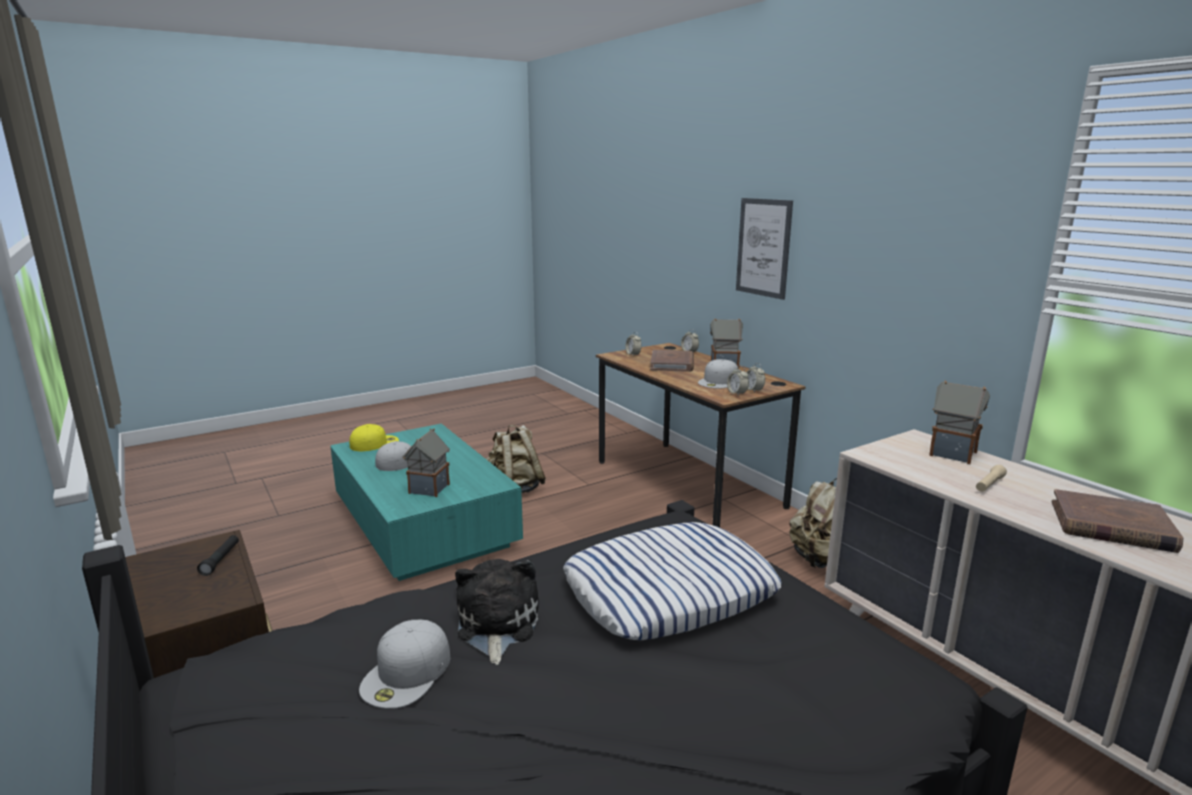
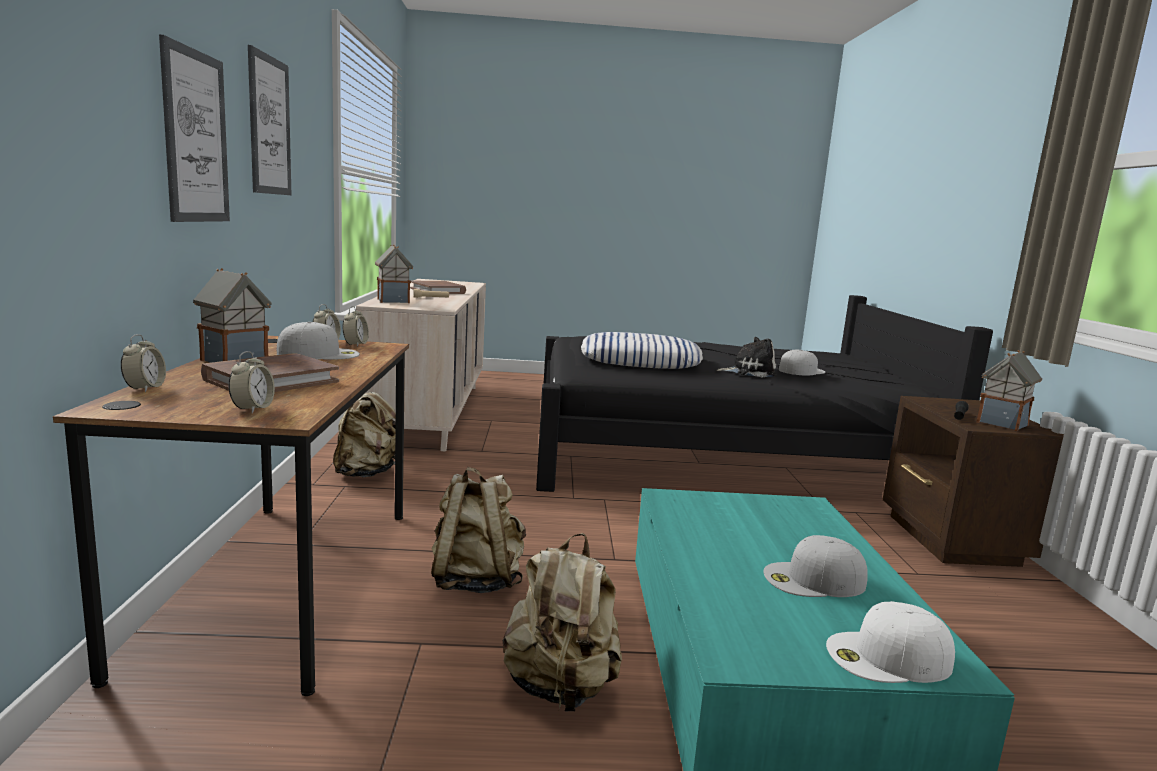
camera: 150 degrees left, 5 degrees down
(374, 443) = (888, 657): yellow cap -> white cap
(429, 489) = (769, 518): toy house -> toy house (1002, 423)
(496, 625) = (749, 372): plush toy -> plush toy turned 120 degrees counterclockwise
(606, 514) = (476, 581): none -> beige backpack
(857, 237) = (269, 126): none -> picture

